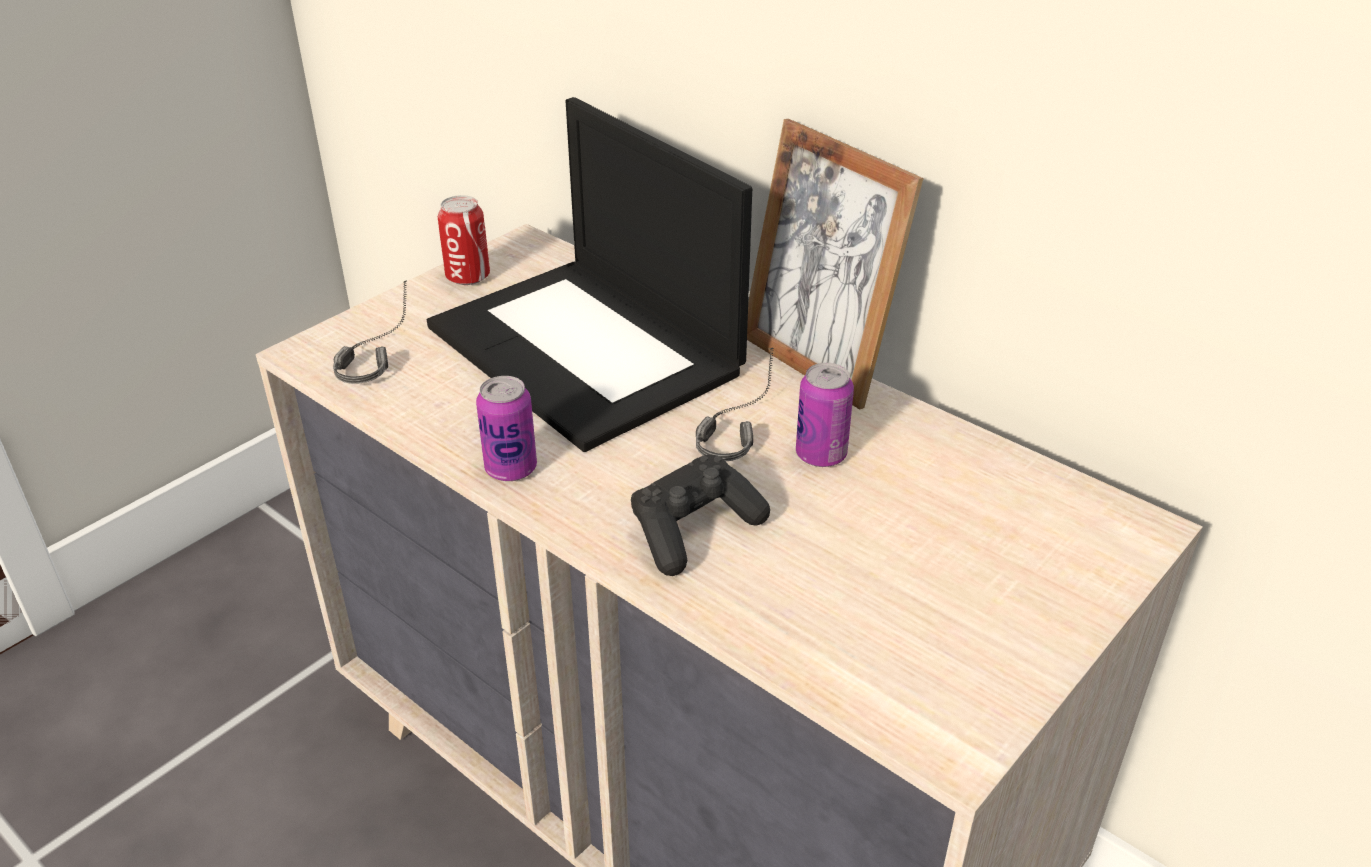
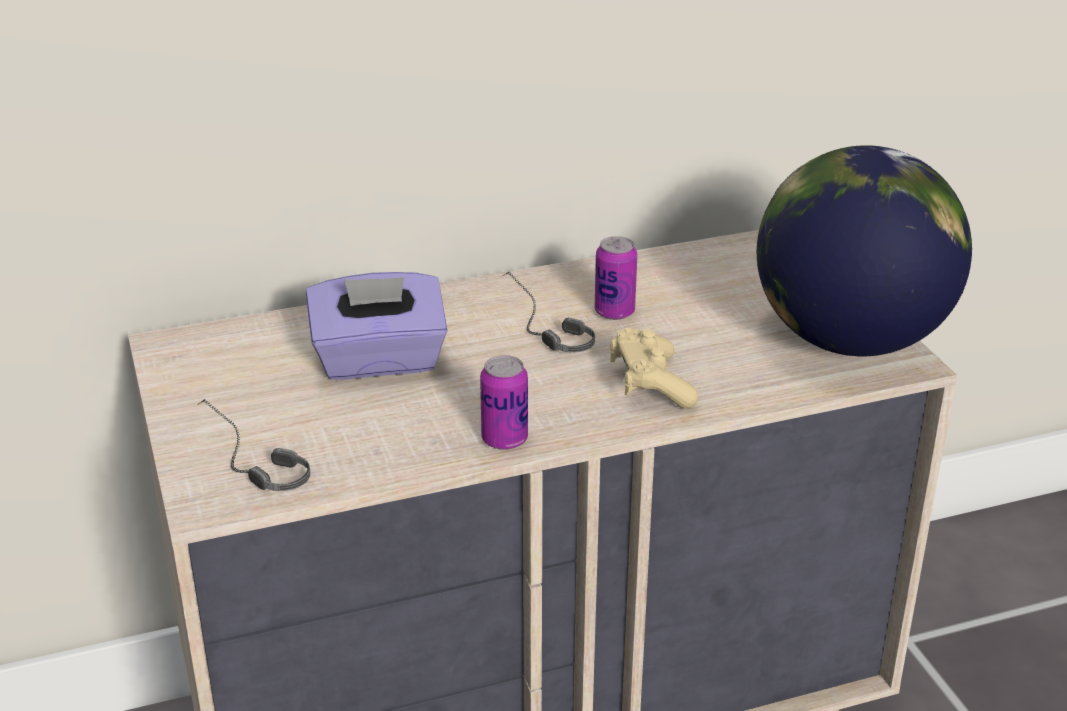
camera: 60 degrees left, 5 degrees down
(468, 277) = (186, 387): can -> none
(588, 350) = (379, 361): laptop -> purple tissue box
(694, 530) = (650, 384): black game controller -> beige game controller
(816, 363) = (506, 277): picture frame -> none
(952, 670) = (850, 341): none -> globe

